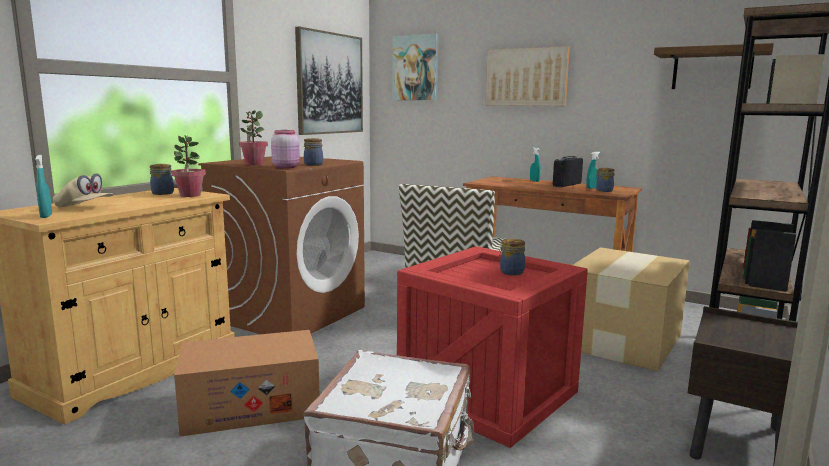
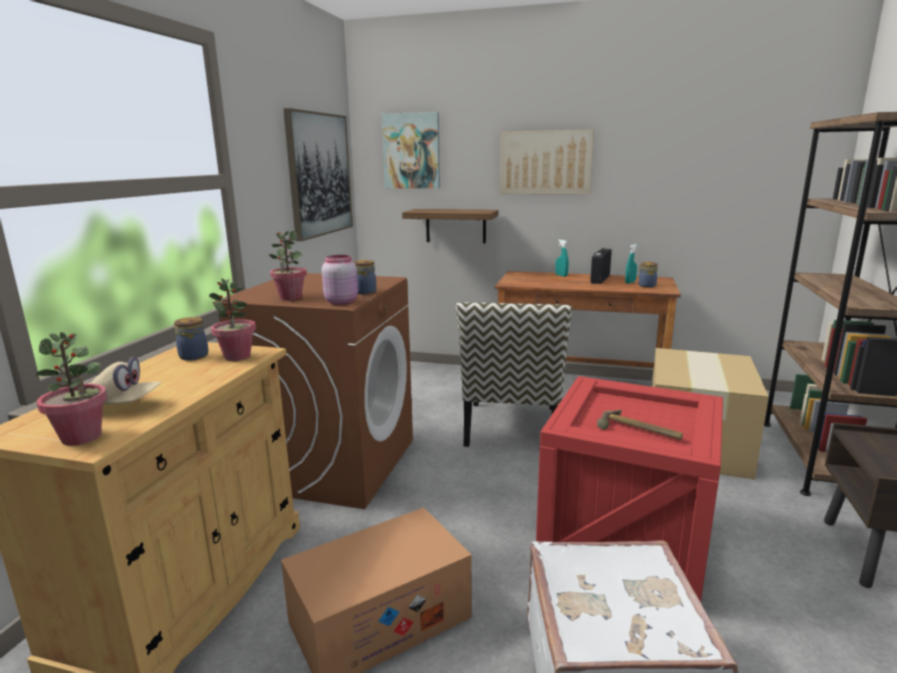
camera: 15 degrees left, 5 degrees up
(46, 216) = (82, 437): turquoise spray bottle -> potted plant
(484, 281) = (638, 431): none -> hammer
(511, 272) = (648, 411): jar -> none
(712, 69) = (743, 155): shelf -> shelf (455, 226)

